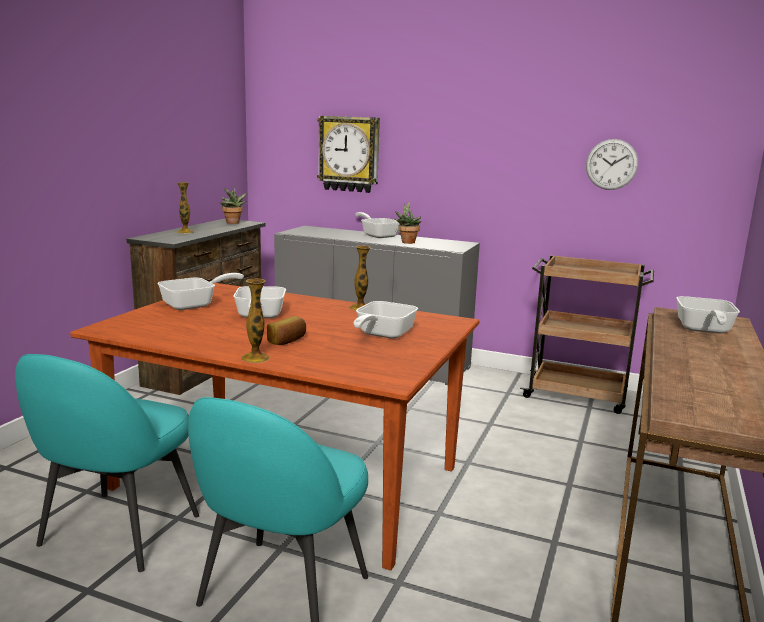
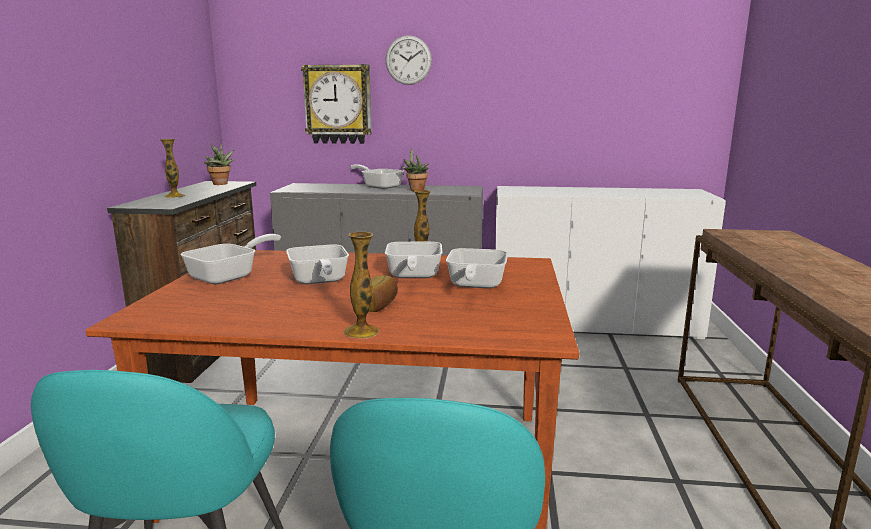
camera: 15 degrees left, 0 degrees up
(578, 395) = (592, 323): brown cart -> white cabinet
(611, 164) = (606, 101): wall clock -> wall clock (408, 60)
(703, 330) = (775, 245): frying pan -> frying pan (413, 276)

